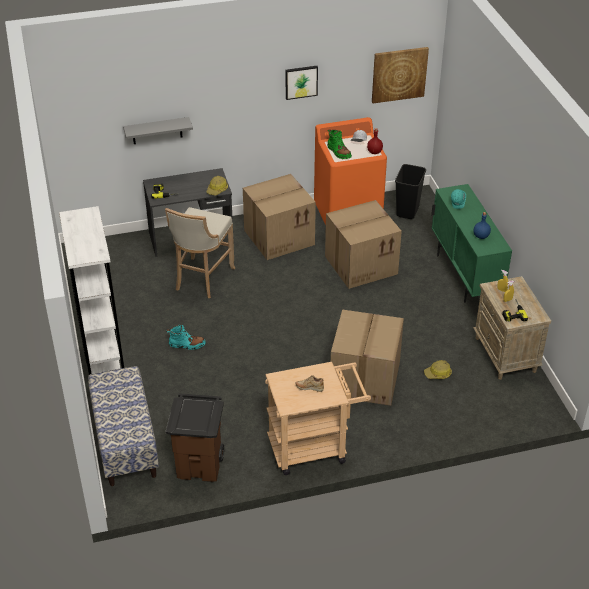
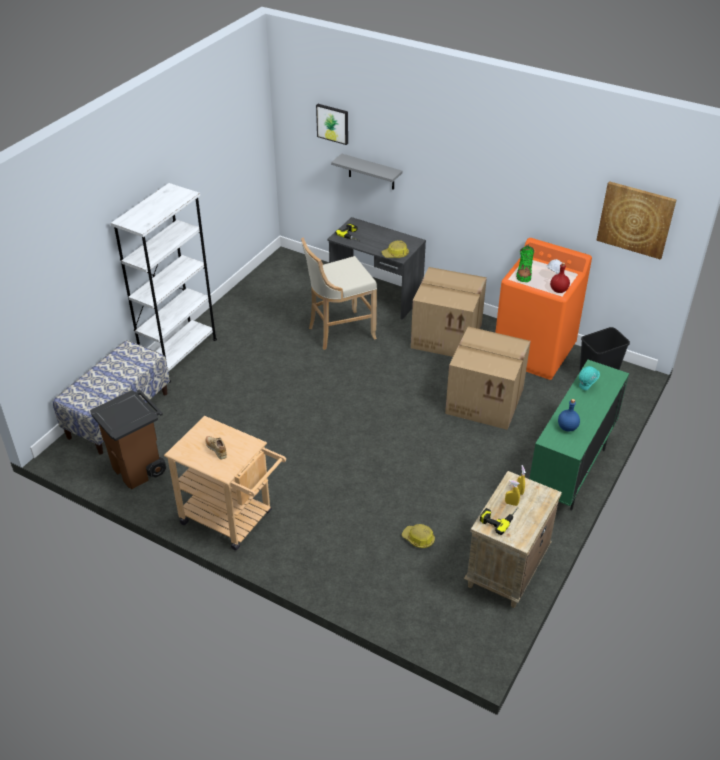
camera: 45 degrees right, 0 degrees up
(187, 344) = (258, 374): turquoise boot -> none
(301, 82) = (520, 180): picture -> picture (333, 123)
(366, 380) = (350, 498): cardboard box -> none

